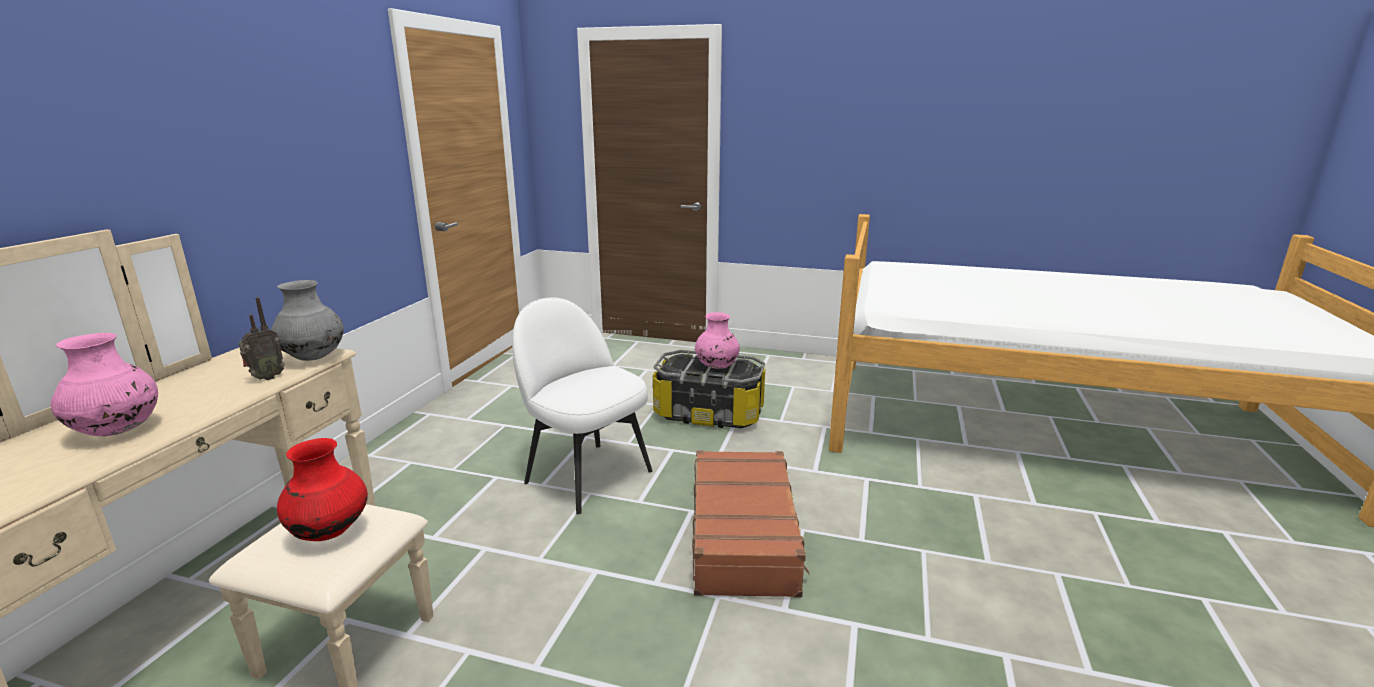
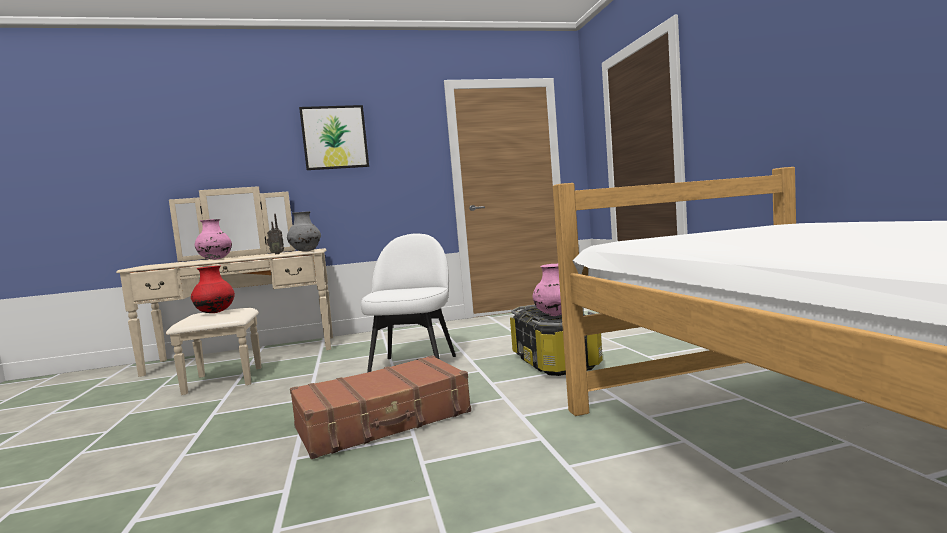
camera: 60 degrees right, 15 degrees down
(242, 108) = (335, 137): none -> picture

